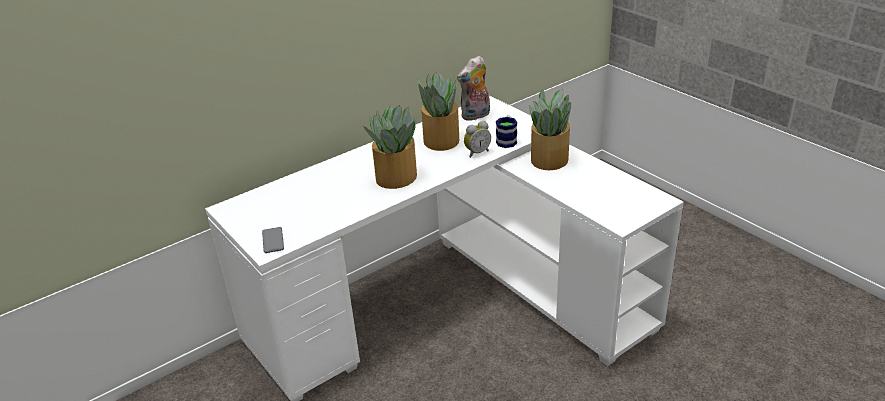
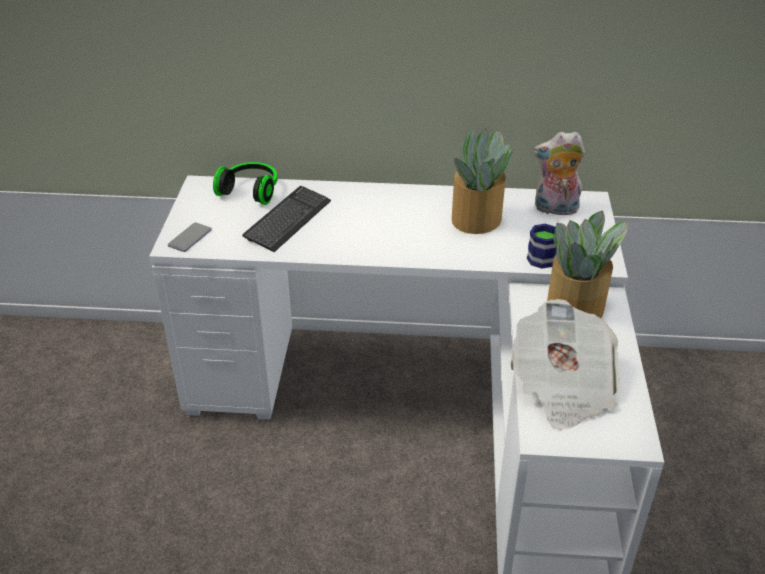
camera: 40 degrees right, 5 degrees up
(271, 194) = (251, 191): none -> headphones
(326, 197) = (288, 220): none -> keyboard
(395, 178) = (373, 235): potted plant -> none
(476, 153) = (492, 253): alarm clock -> none
(597, 197) = (562, 387): none -> newspaper

